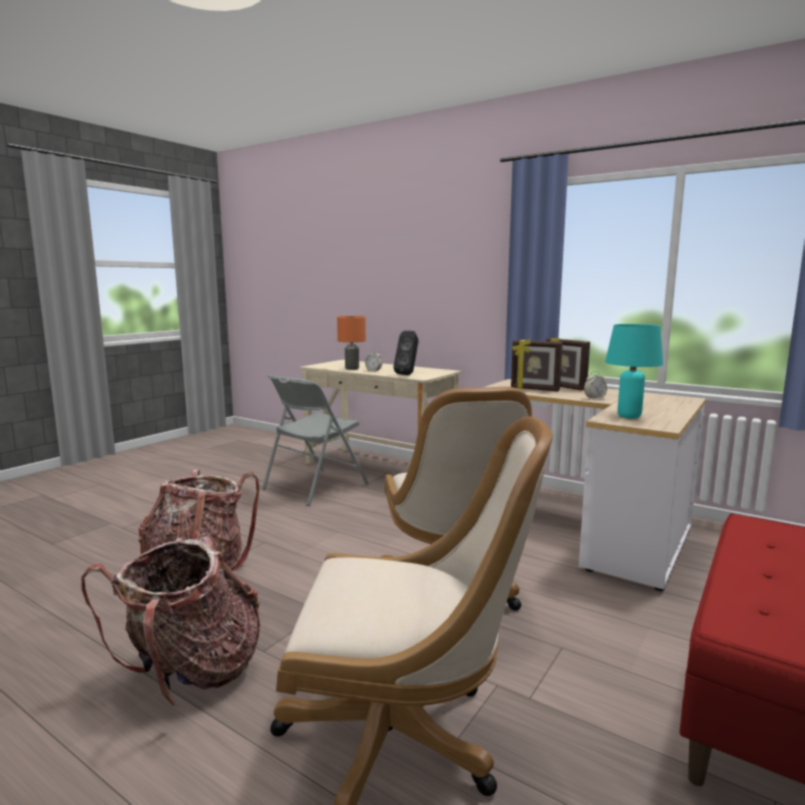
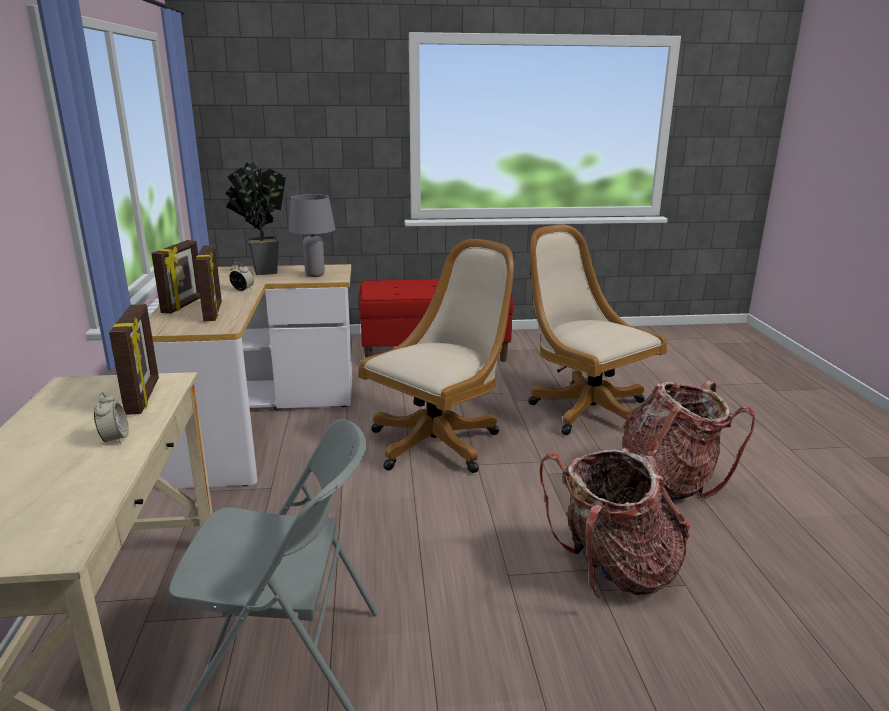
camera: 130 degrees left, 10 degrees up
(352, 369) = (94, 472): orange table lamp -> none
(408, 374) = (144, 397): black speaker -> picture frame
(629, 416) = (314, 275): turquoise table lamp -> grey table lamp
(664, 407) = (261, 271): none -> potted plant

